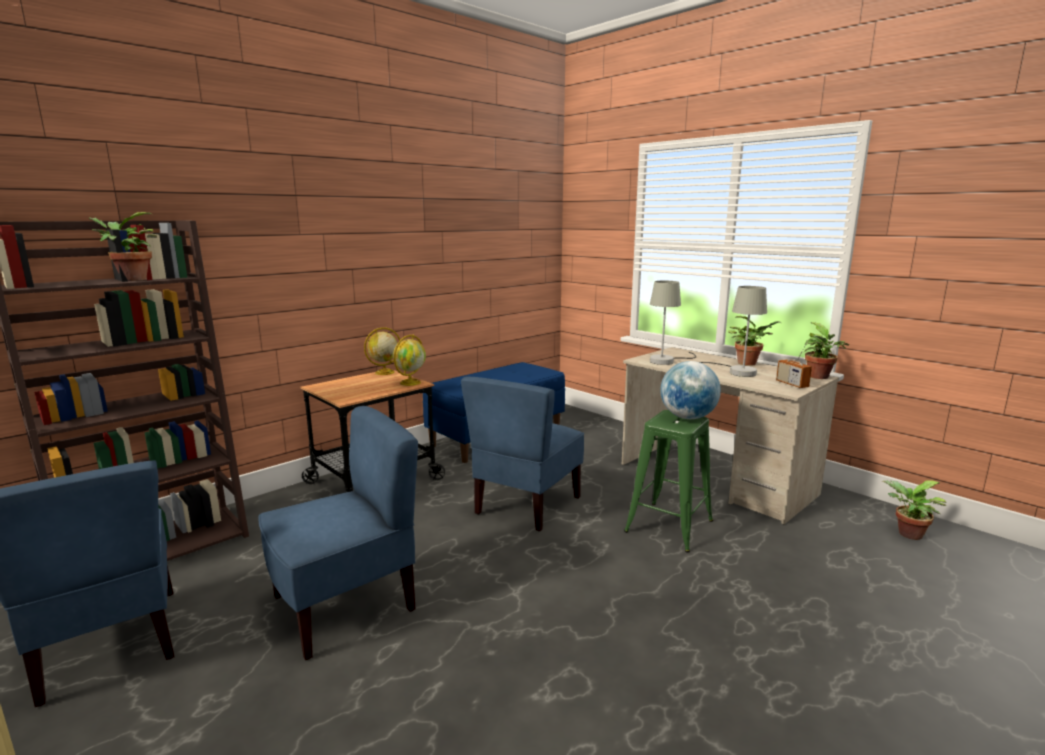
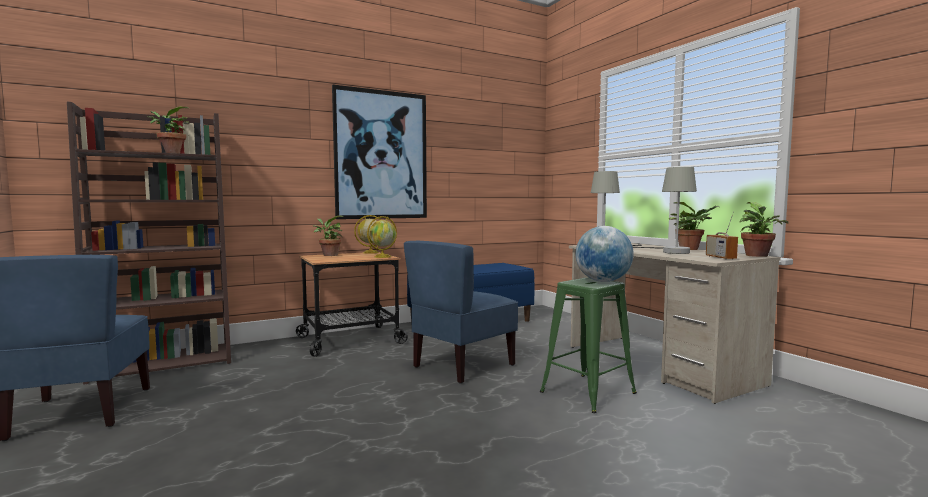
camera: 15 degrees right, 10 degrees down
(345, 605) = (261, 412): blue chair -> none
(386, 248) = (381, 155): none -> picture
(907, 534) = (864, 427): potted plant -> potted plant (328, 255)

